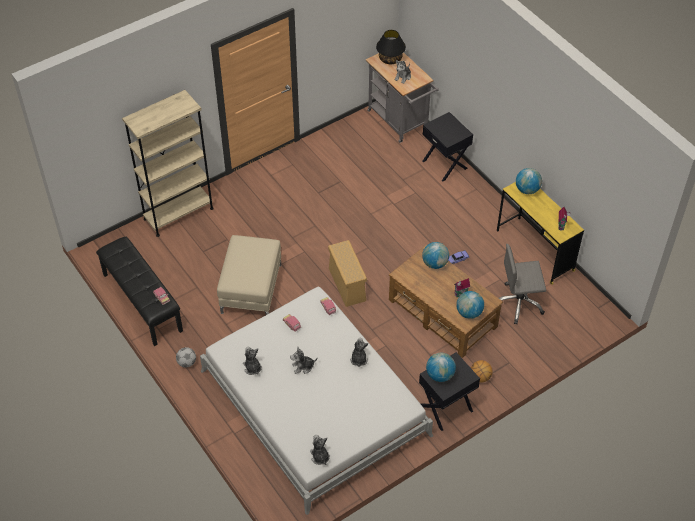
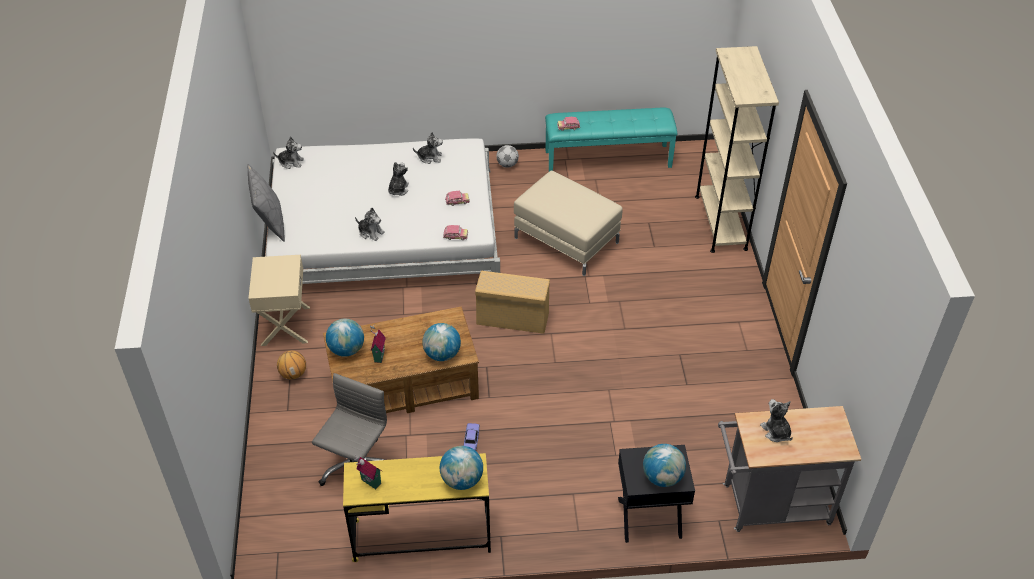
camera: 120 degrees right, 5 degrees down
(141, 302) = (608, 158): black bench -> turquoise bench
(390, 59) = (828, 436): black table lamp -> none
(392, 429) = (270, 222): none -> grey pillow
(440, 375) = (283, 268): globe -> globe (662, 477)
(446, 408) = (284, 326): black nightstand -> beige nightstand

